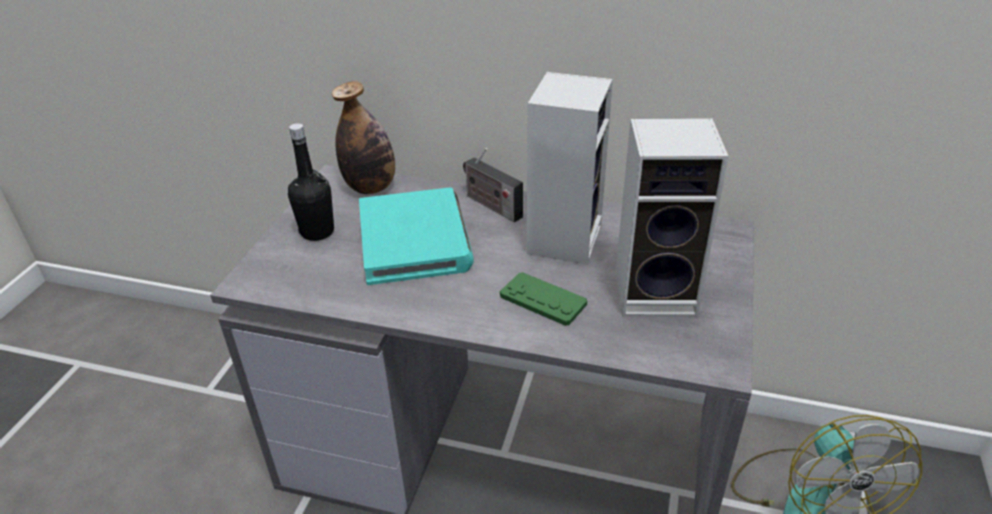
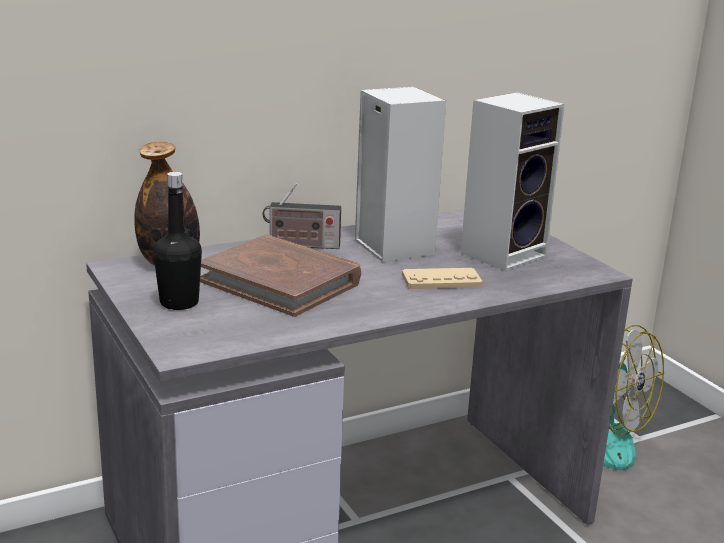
camera: 45 degrees left, 15 degrees down
(415, 240) = (280, 281): turquoise book -> brown book
(543, 300) = (441, 280): green game controller -> beige game controller

